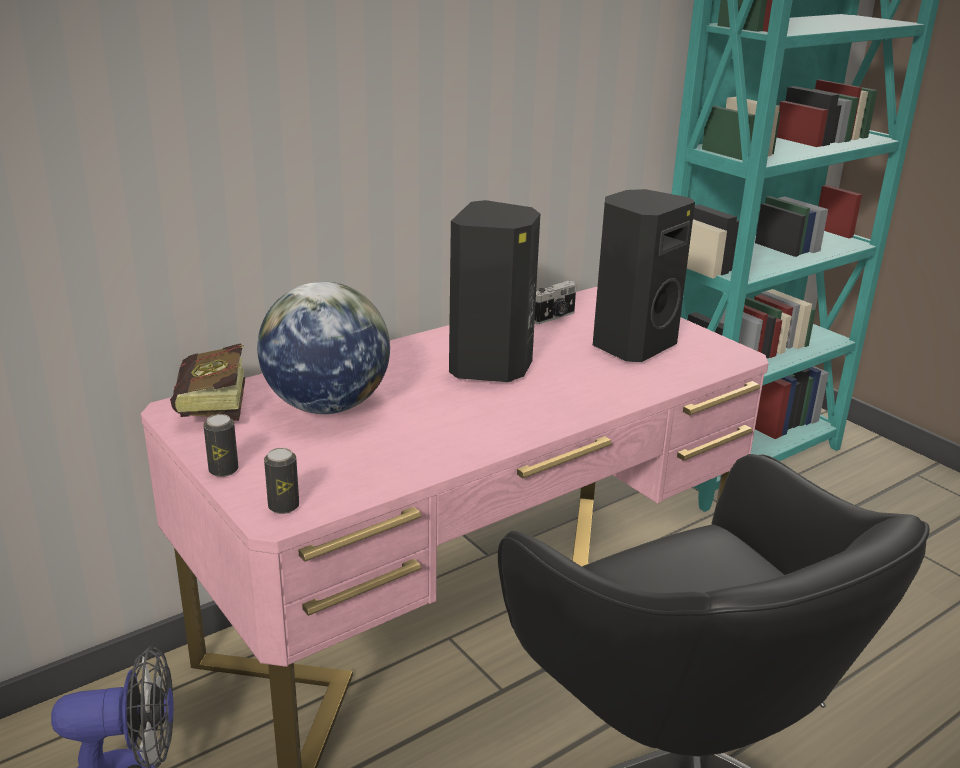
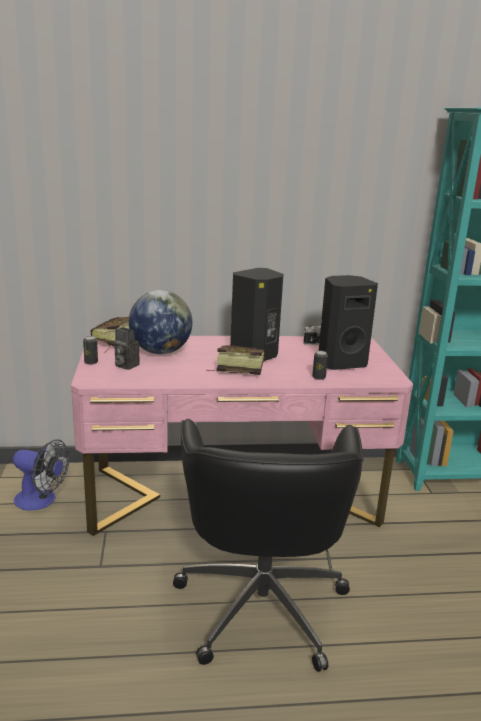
camera: 30 degrees right, 5 degrees down
(283, 506) = (96, 379): can -> can (318, 377)
(299, 456) = (125, 365): none -> camera
(500, 408) = (234, 370): none -> book

